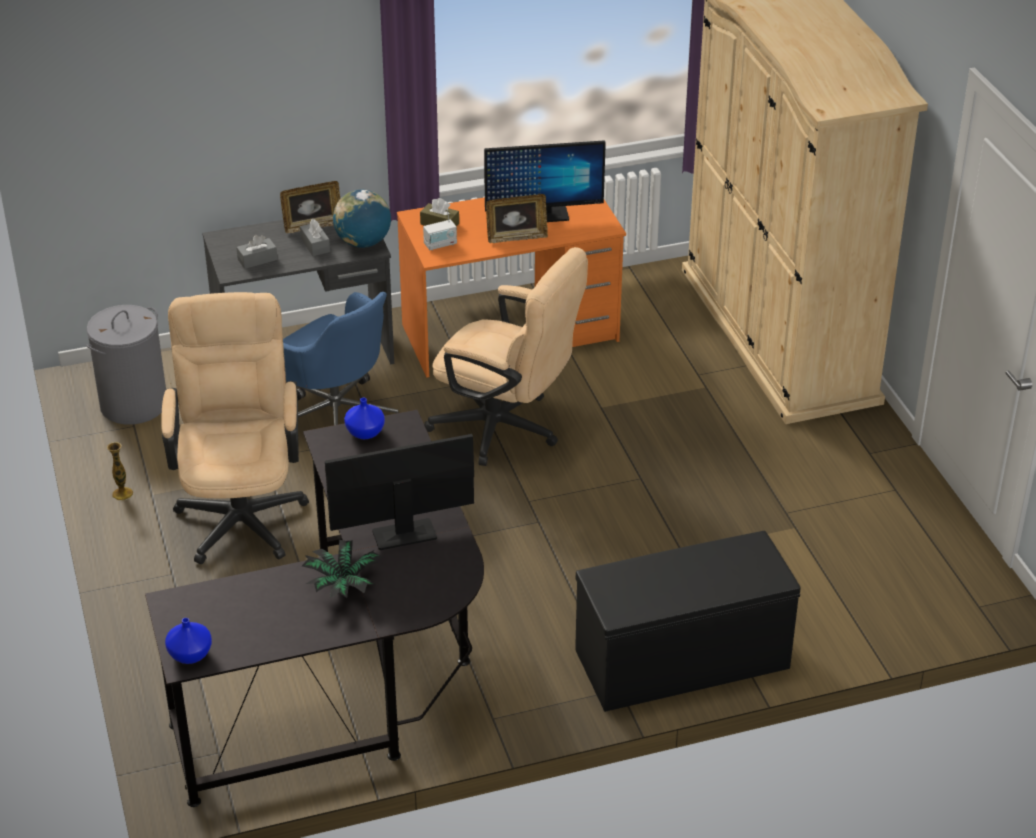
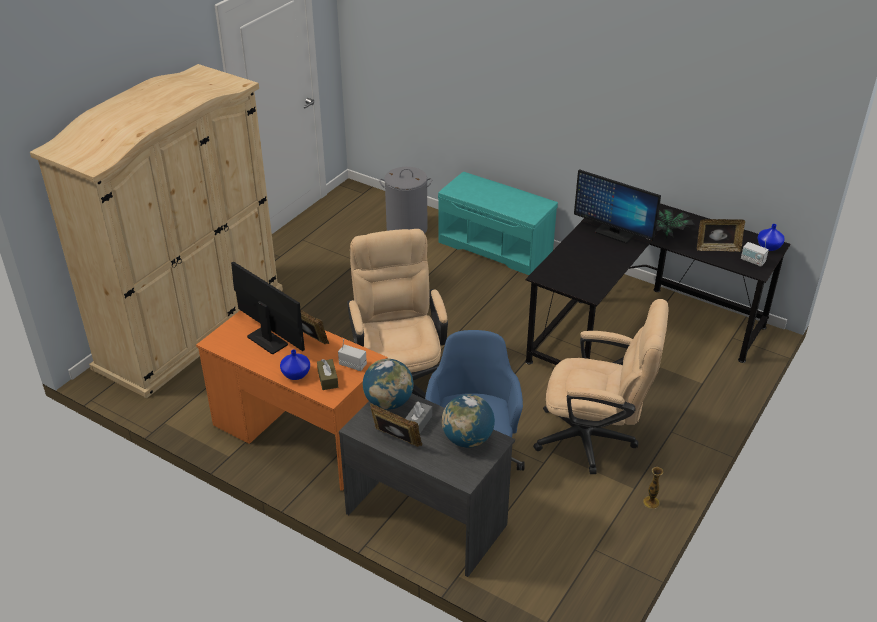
camera: 130 degrees left, 0 degrees up
(134, 404) = (576, 568): grey laundry basket -> grey laundry basket (406, 229)
(189, 614) = (752, 261): none -> radio
(242, 511) = (594, 439): beige office chair -> beige office chair turned 120 degrees counterclockwise
(253, 603) = (717, 248): none -> picture frame
(257, 259) = (467, 439): grey tissue box -> globe
(365, 433) = (567, 283): blue vase -> blue vase (296, 374)
(681, 661) = (496, 247): black bench -> turquoise bench

